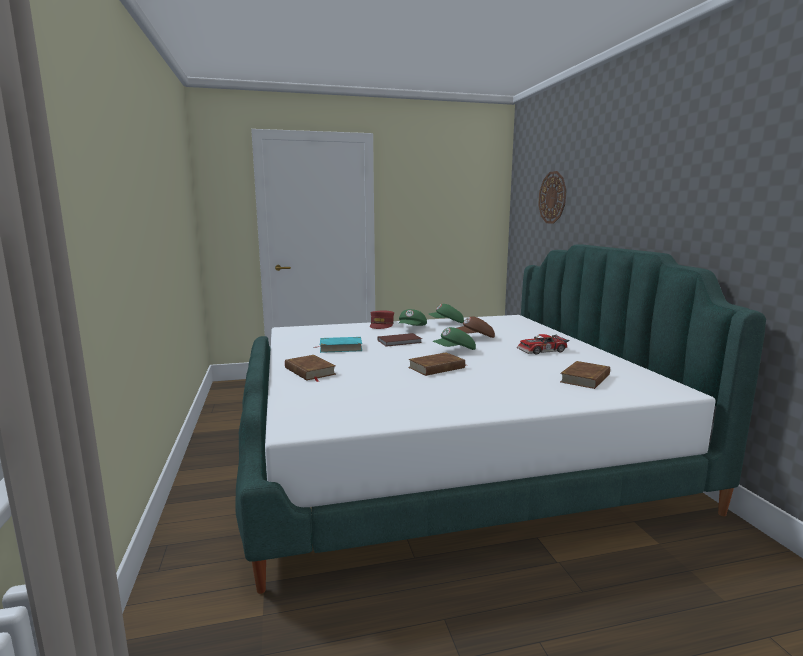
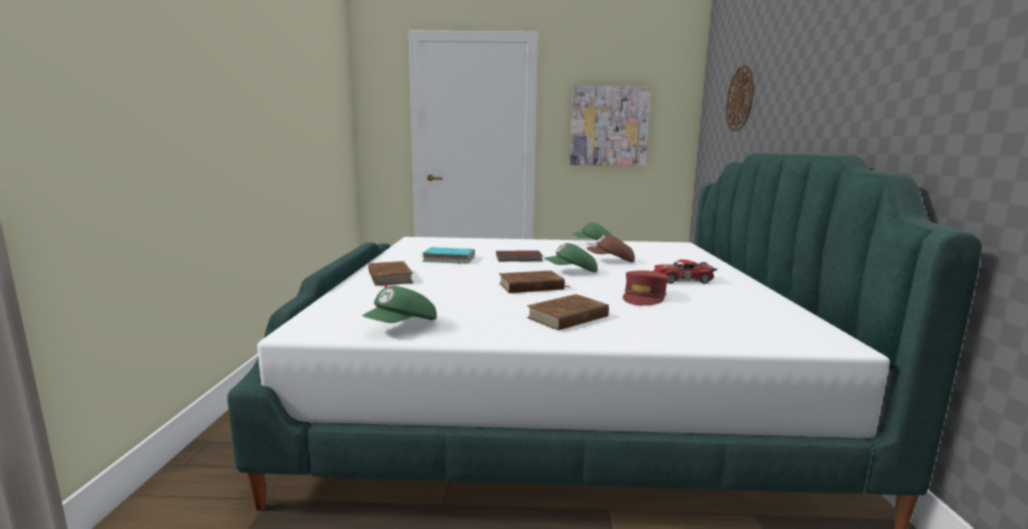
camera: 15 degrees right, 0 degrees up
(381, 325) = (517, 242): red cap -> red cap (644, 297)
(412, 328) = (547, 247): green cap -> green cap (402, 326)
(437, 216) = (609, 126): none -> picture
(585, 378) = (709, 315): brown book -> brown book (568, 317)

